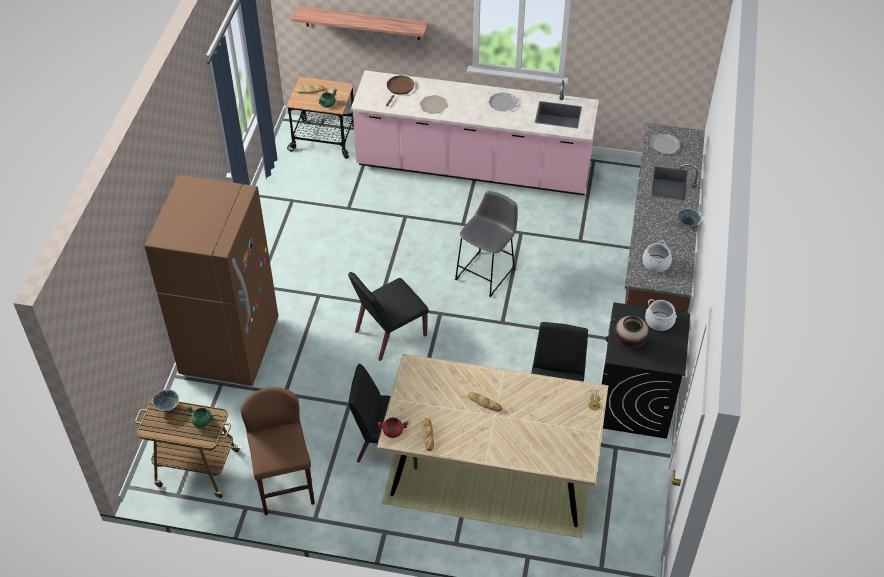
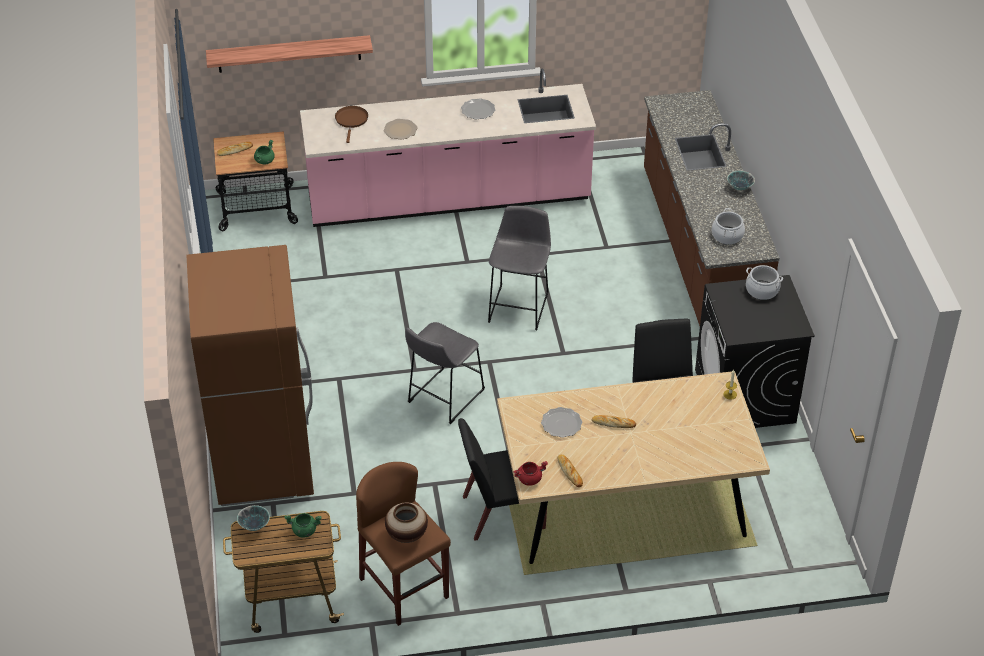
camera: 20 degrees left, 5 degrees down
(390, 334) = (443, 398): black chair -> grey stool
(629, 341) = (741, 318): vase -> vase (407, 535)
(664, 145) = (675, 114): plate -> plate (561, 424)

